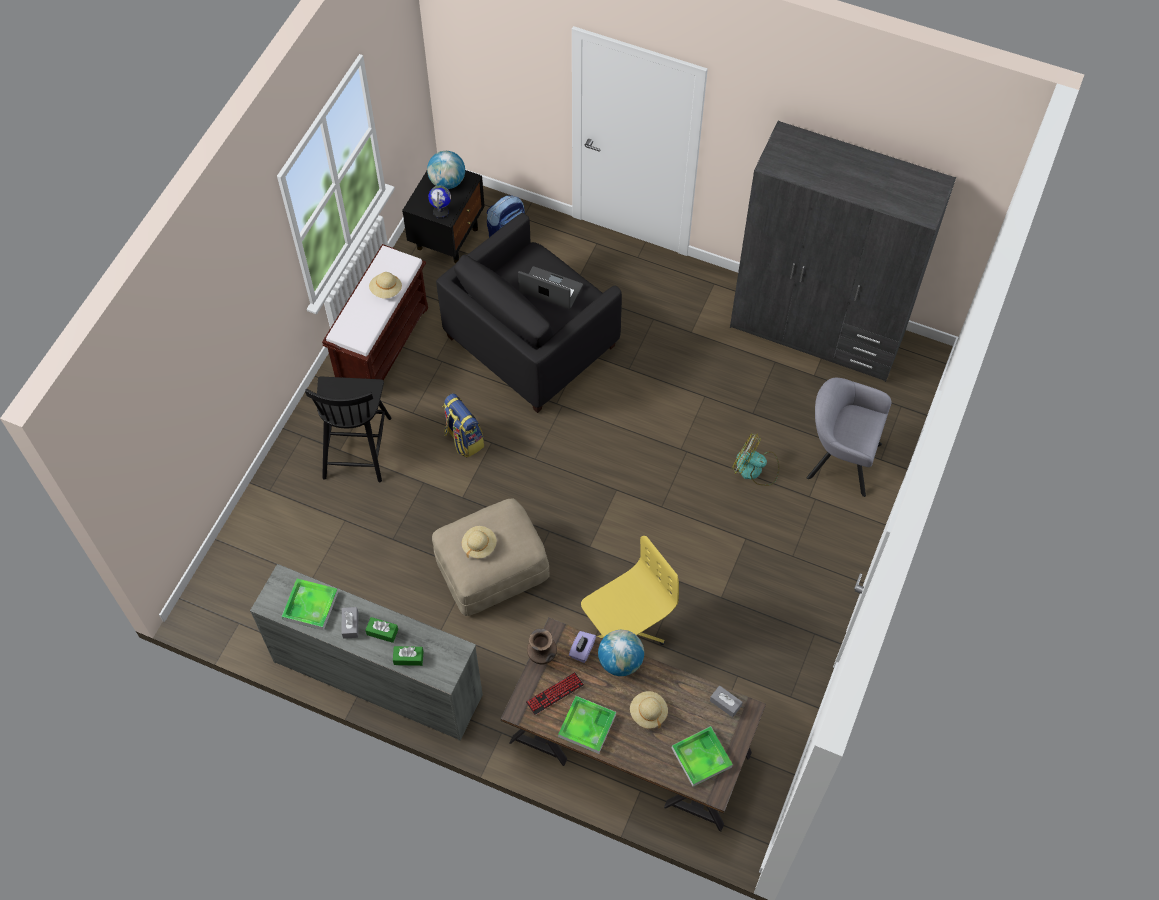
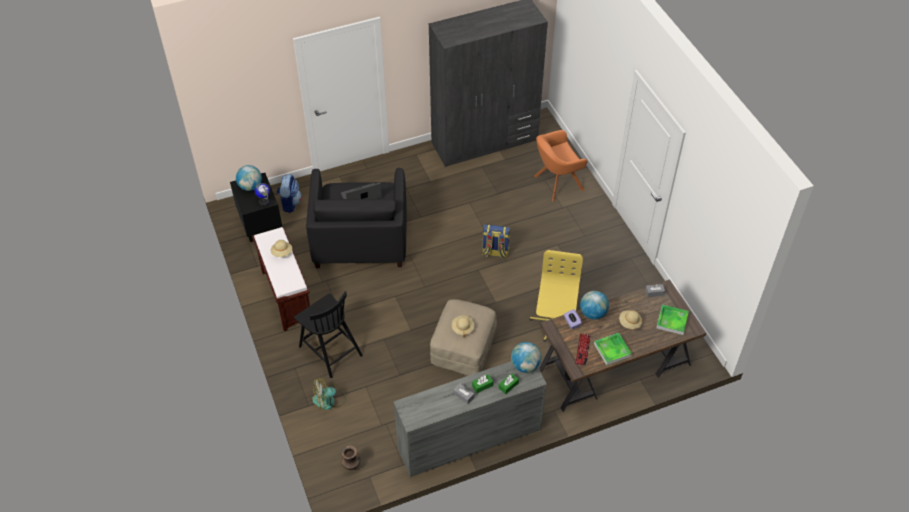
camera: 45 degrees left, 10 degrees down
(310, 606) = (434, 404): tray -> none
(454, 652) = (525, 365): none -> globe
(463, 439) = (380, 305): backpack -> backpack (495, 252)
(542, 657) = (558, 340): brown vase -> brown vase (351, 466)
(755, 469) = (527, 214): fan -> fan (329, 400)
(839, 459) = (556, 184): grey armchair -> orange armchair

